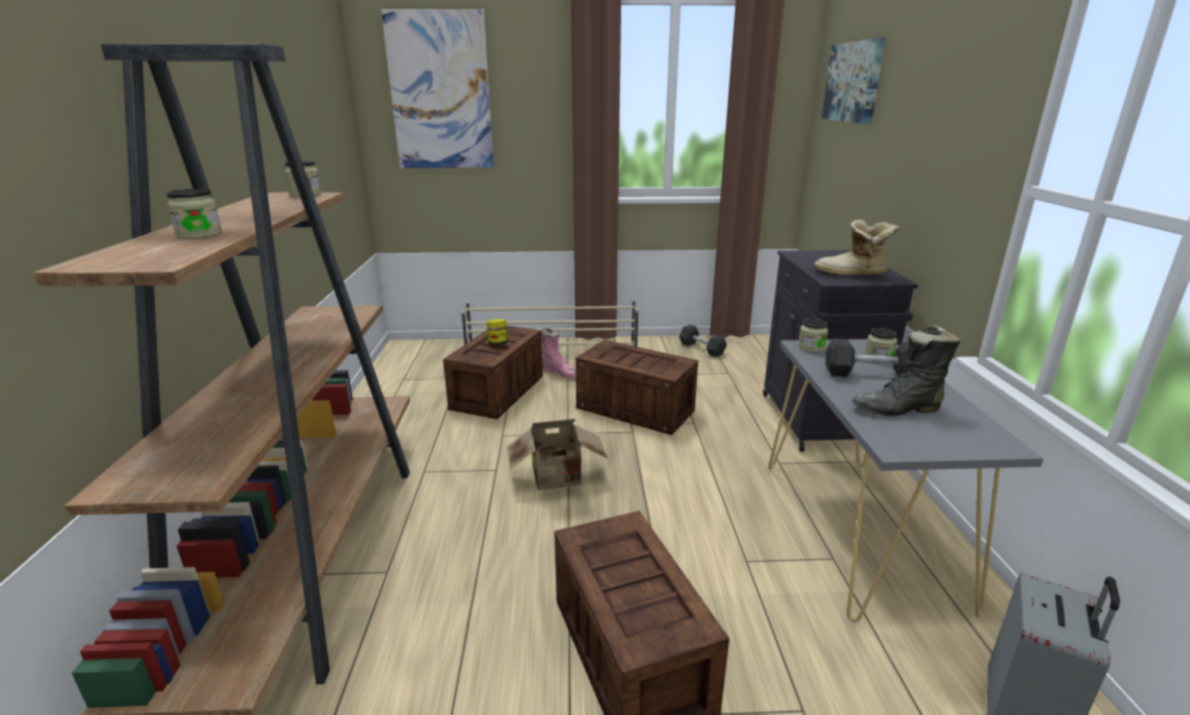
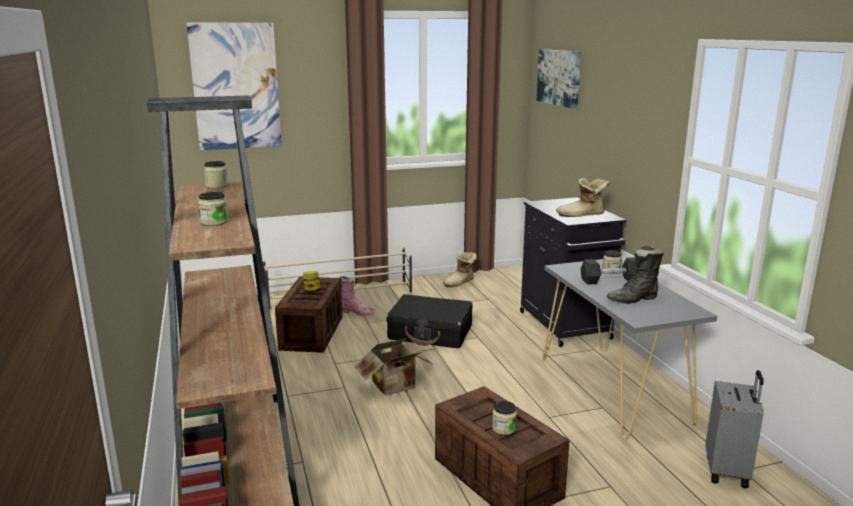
camera: 15 degrees left, 5 degrees down
(636, 409) = (430, 333): crate -> black suitcase
(702, 349) = (460, 283): grey dumbbell -> boot
(811, 347) = (567, 268): jar -> jar (504, 428)

